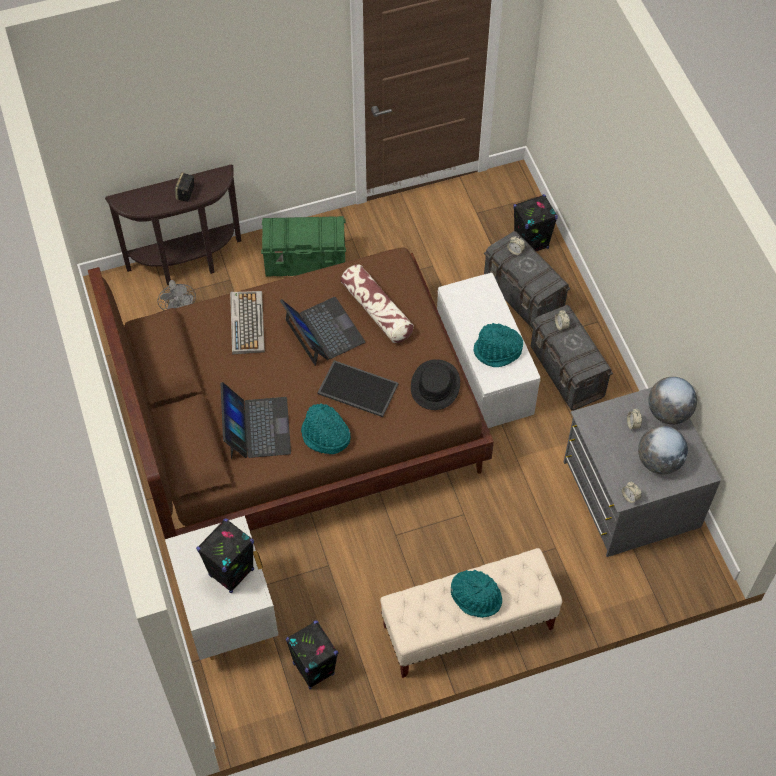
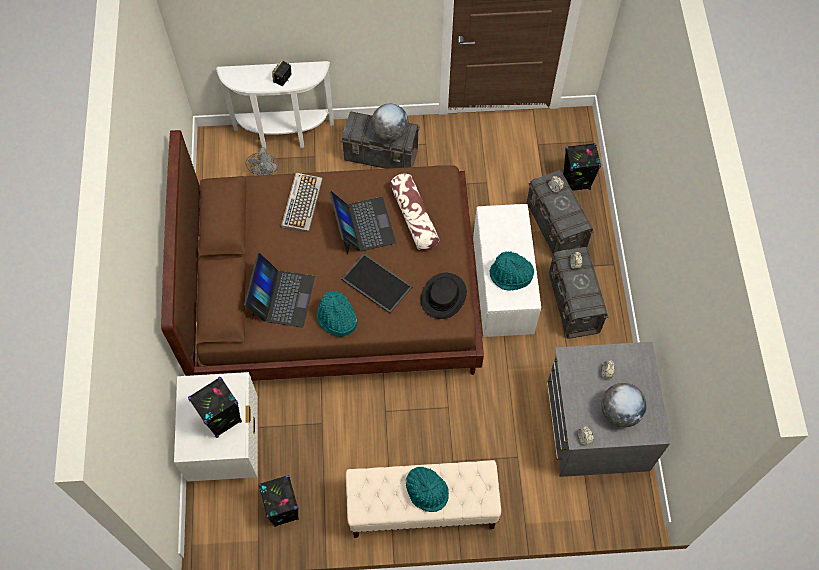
camera: 15 degrees right, 5 degrees up
(187, 265) = (284, 136): brown console table -> white console table
(306, 262) = (381, 155): green storage box -> grey storage box
(668, 412) = (641, 369): globe -> globe (390, 132)

